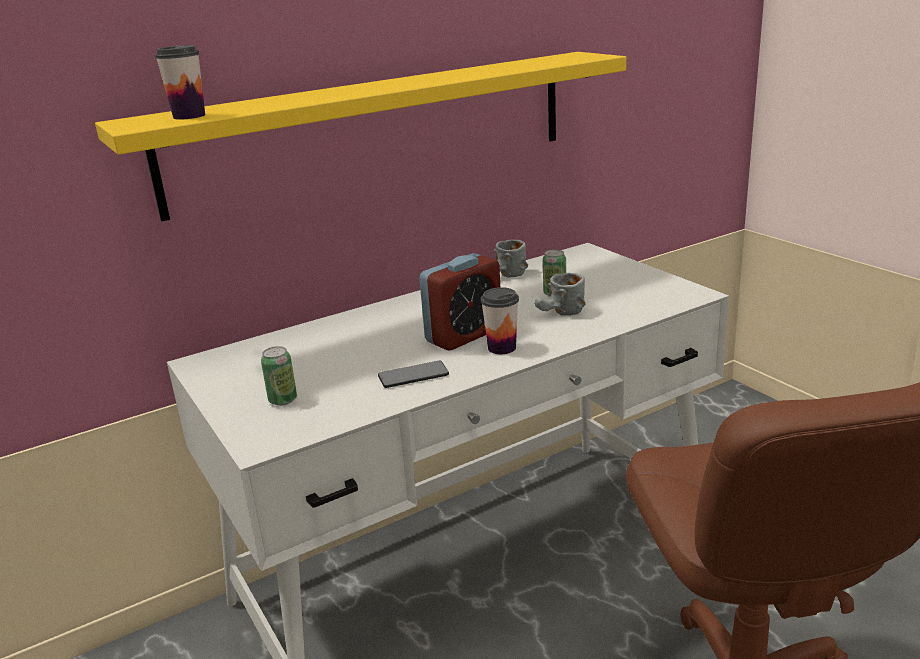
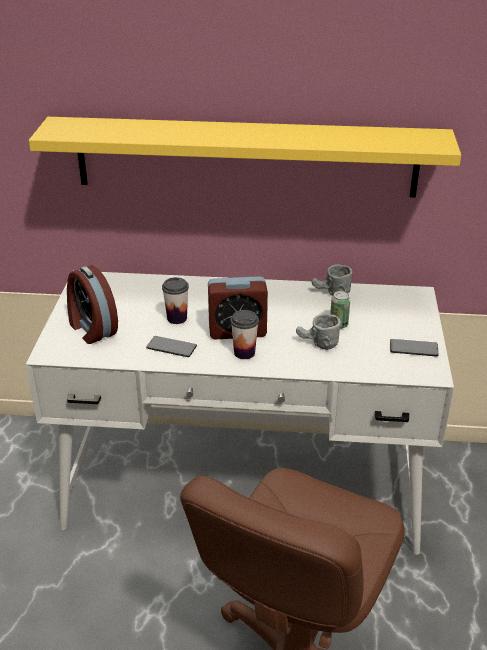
camera: 35 degrees right, 10 degrees up
(189, 116) = (88, 131): cup -> cup (177, 318)
(283, 400) = (91, 329): can -> alarm clock
(650, 284) = (413, 348): none -> phone

